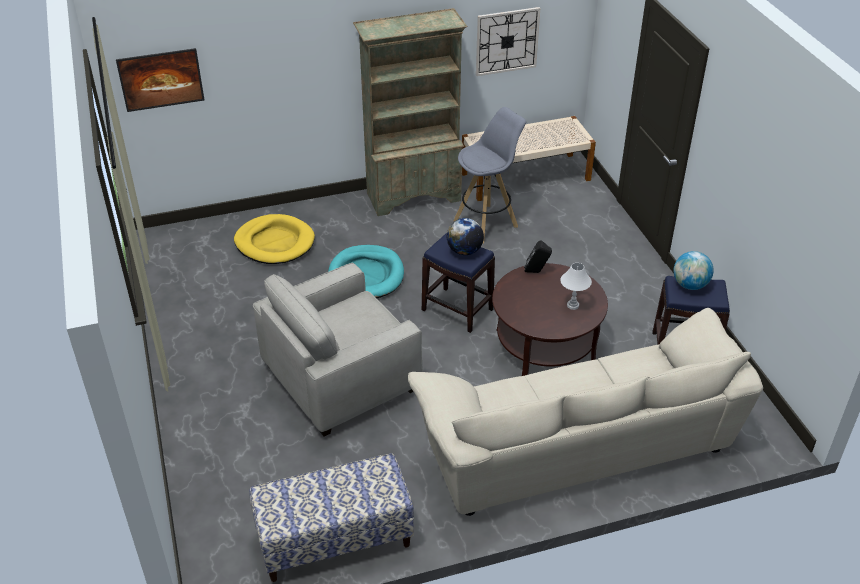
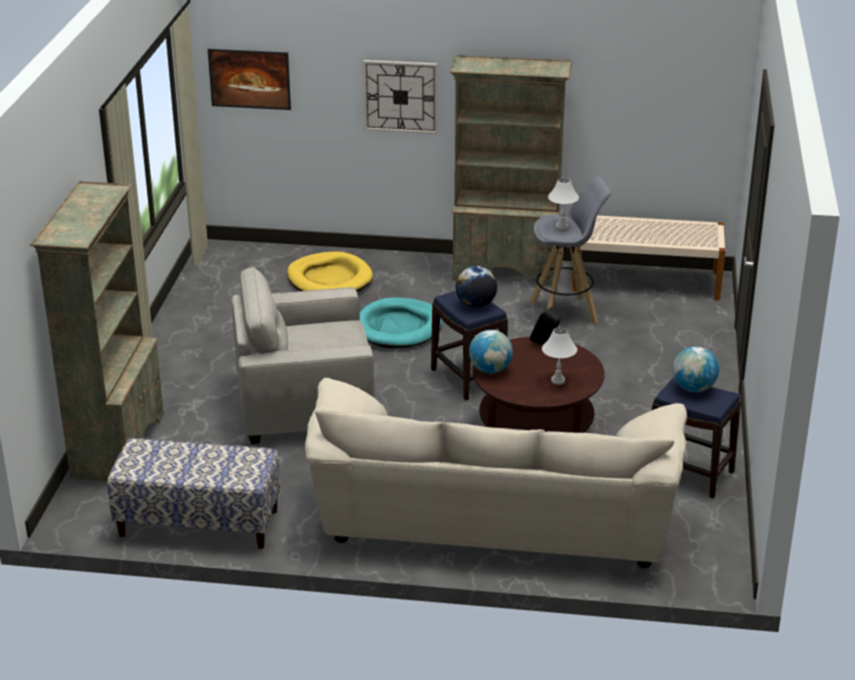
camera: 25 degrees right, 10 degrees down
(202, 478) = (117, 445): none -> green bookcase
(483, 156) = (561, 226): none -> white table lamp
(507, 41) = (637, 112): wall clock -> wall clock (400, 96)
(513, 311) = (490, 370): none -> globe

